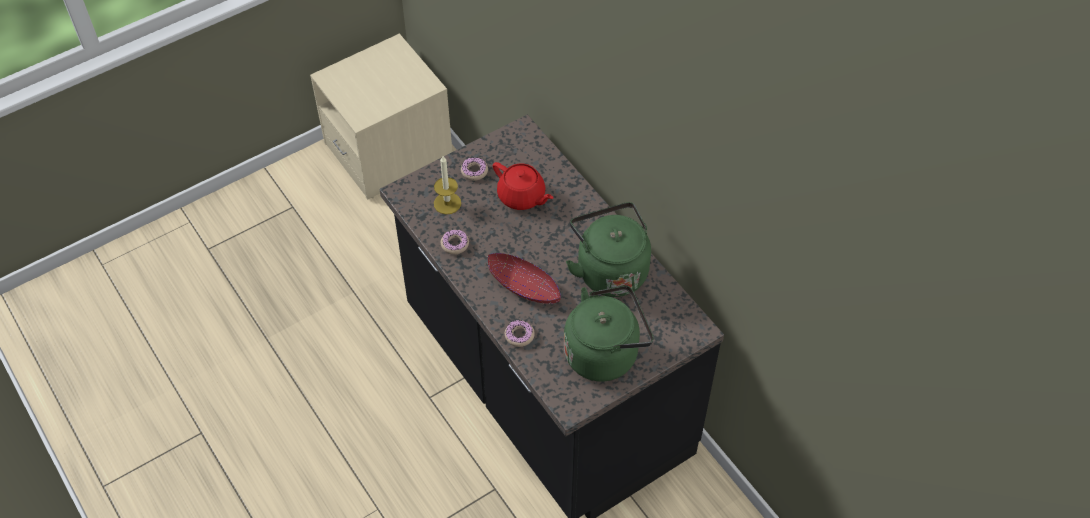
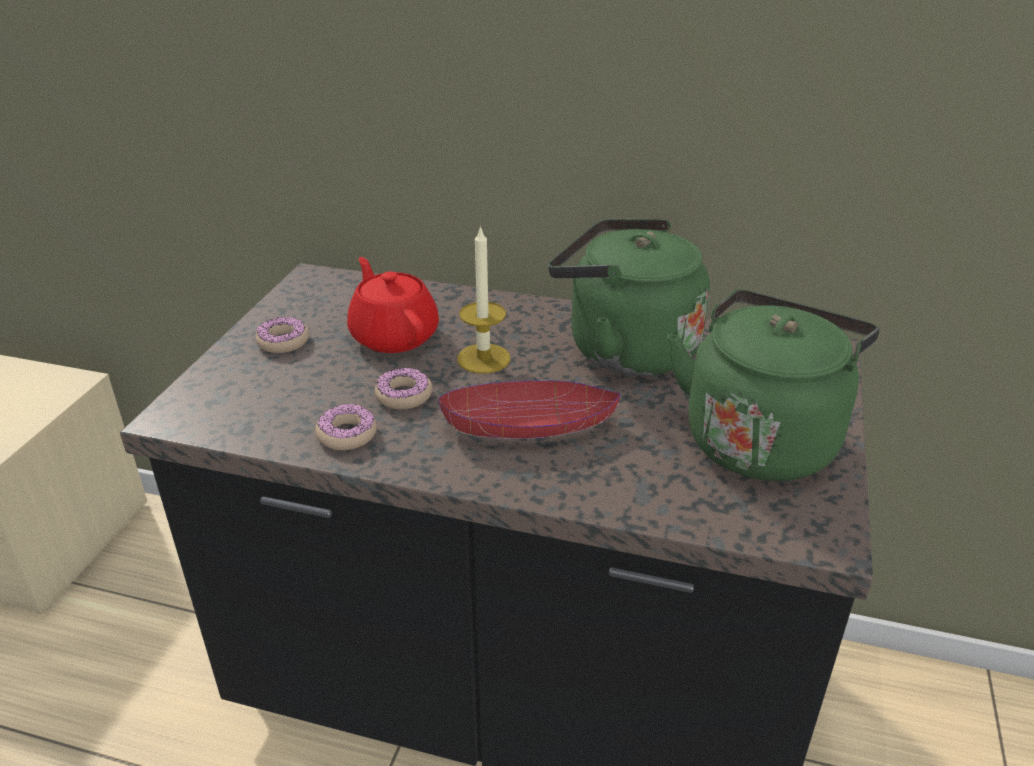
camera: 40 degrees left, 20 degrees down
(447, 203) = (275, 393): candle -> candle (483, 358)
(519, 335) = (609, 492): donut -> donut (404, 395)
(522, 196) = (394, 335): red teapot -> red teapot turned 120 degrees counterclockwise

